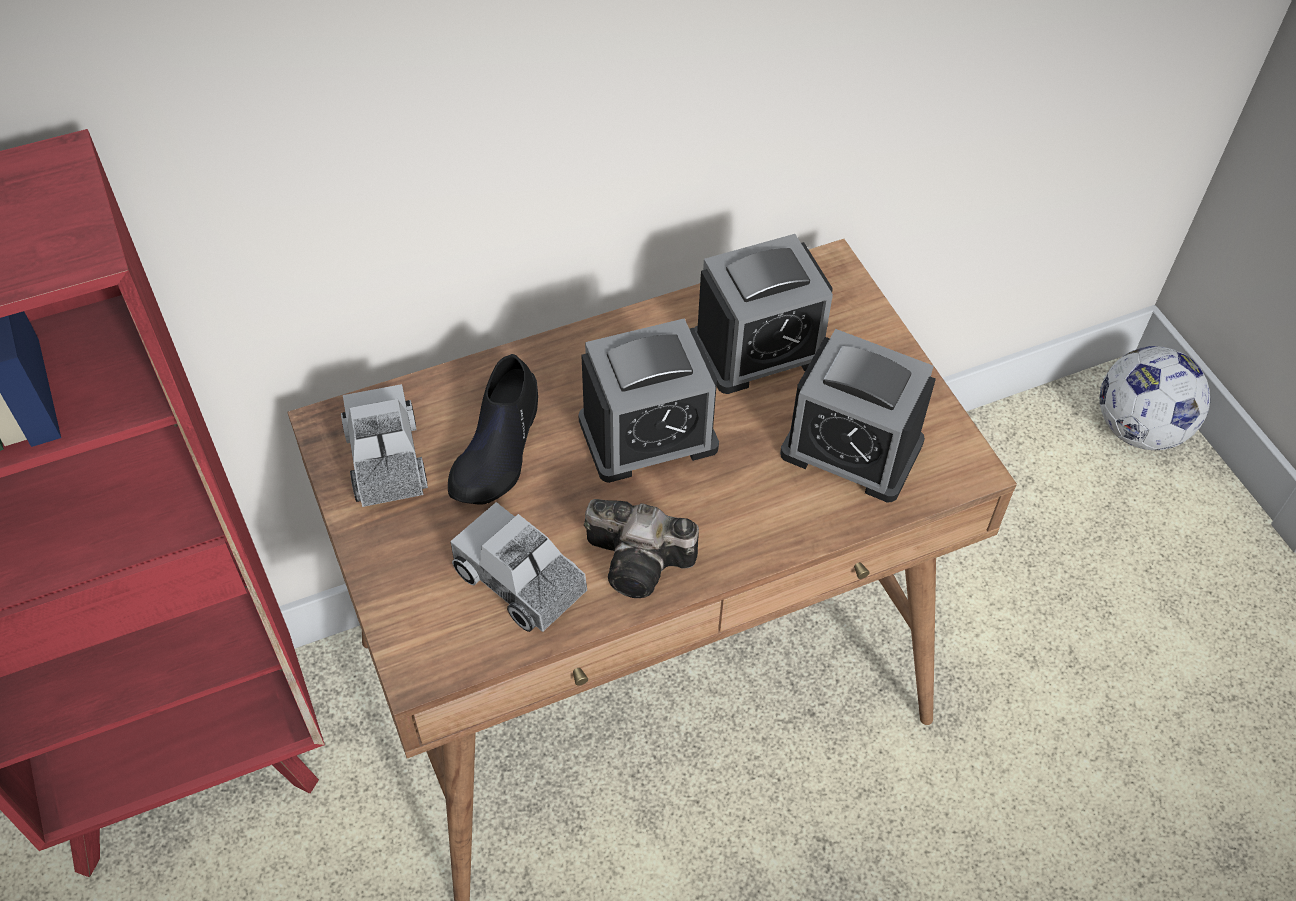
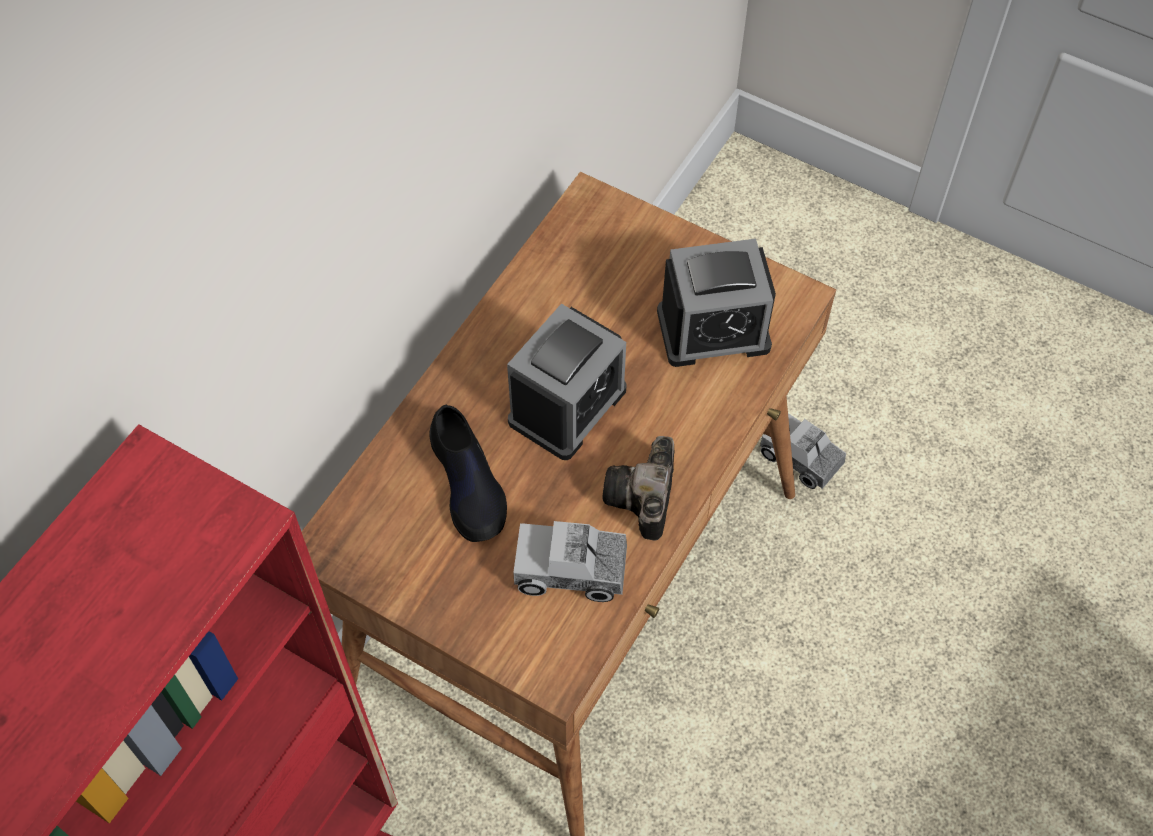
camera: 35 degrees left, 5 degrees up
(386, 461) = (394, 546): toy truck -> toy truck (801, 458)
(643, 562) = (642, 501): camera -> camera turned 120 degrees clockwise
(759, 348) = (591, 293): alarm clock -> none
(1139, 429) = (778, 190): football -> none

